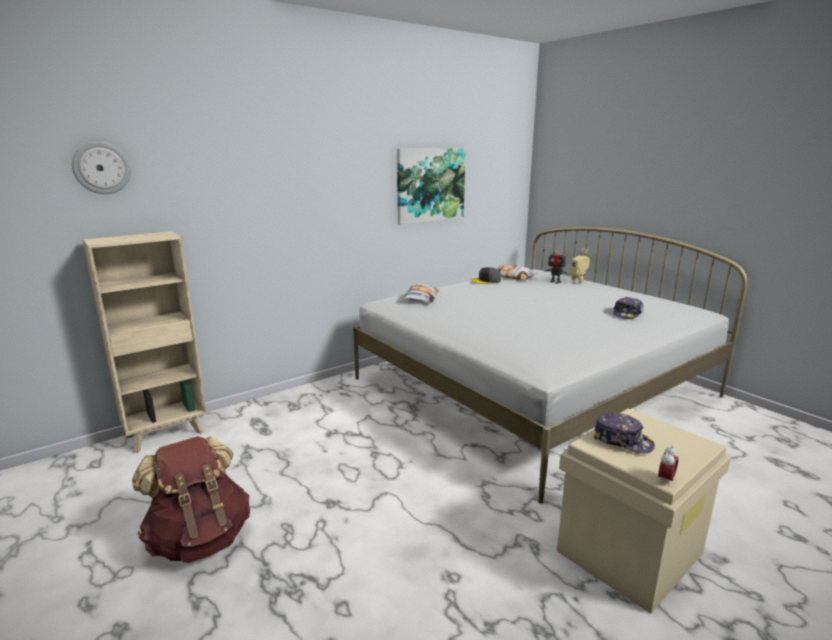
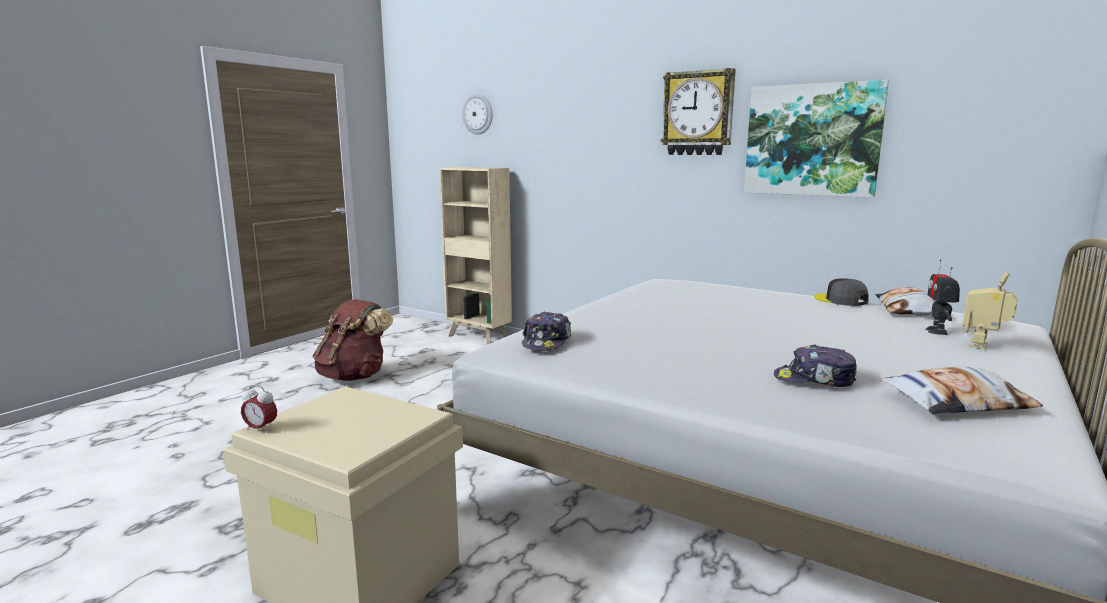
camera: 70 degrees right, 5 degrees down
(361, 167) = (698, 113): none -> wall clock
(421, 297) = (691, 285): pillow -> pillow (957, 402)
(622, 441) = (353, 409): cap -> cap (546, 342)

